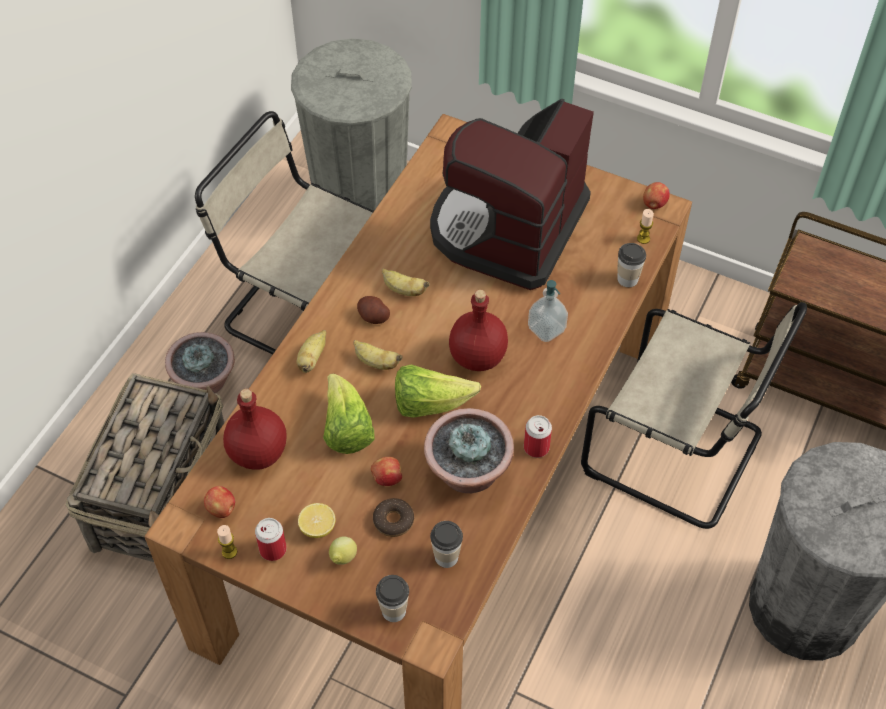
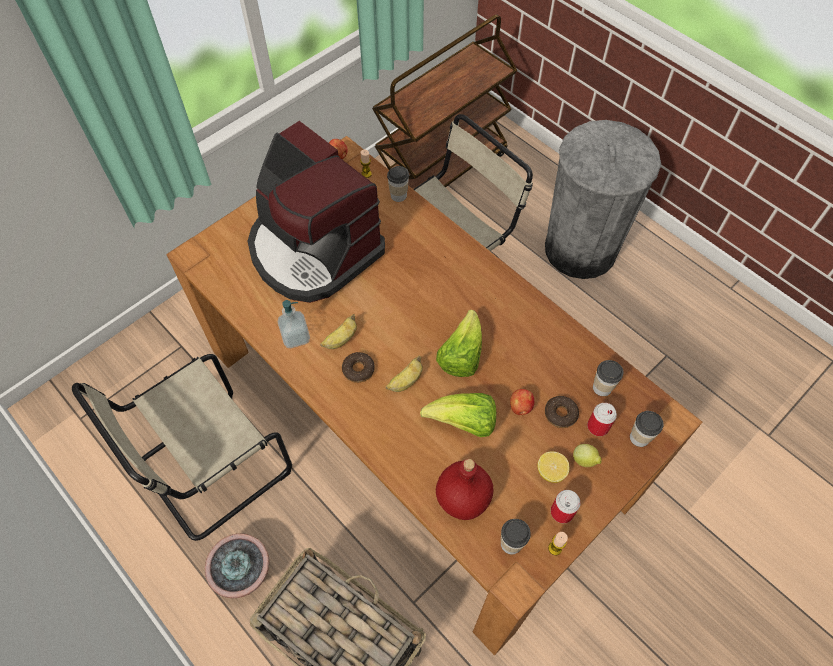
camera: 70 degrees left, 5 degrees up
(222, 509) = (511, 543): apple -> cup
(312, 359) = (381, 428): banana -> none
(360, 204) = (125, 393): grey trash can -> none
(373, 317) = (358, 370): potato -> donut
(468, 474) = (534, 351): potted plant -> none
(478, 356) = (429, 309): red bottle -> none
(536, 447) = (525, 300): can -> can (598, 426)
(546, 329) = (422, 258): soap dispenser -> soap dispenser (295, 337)

